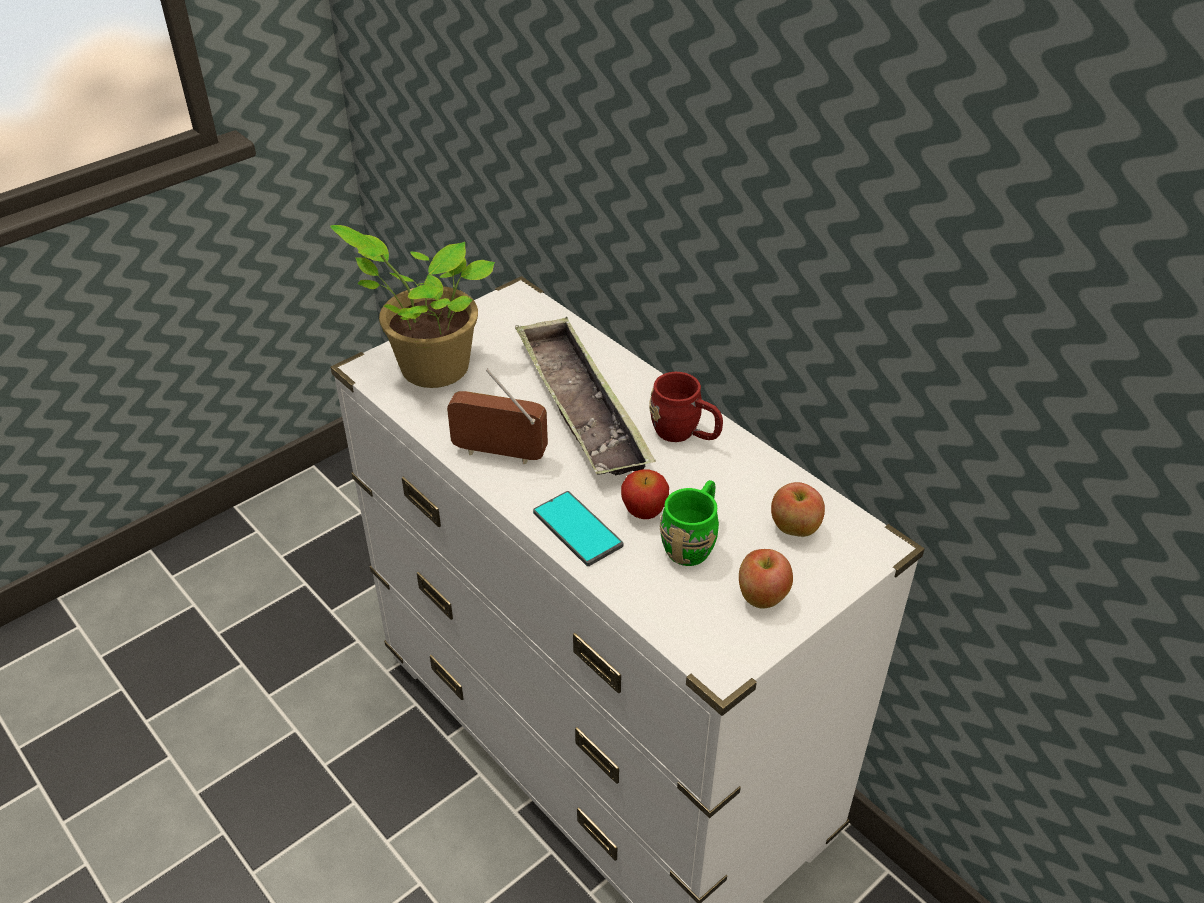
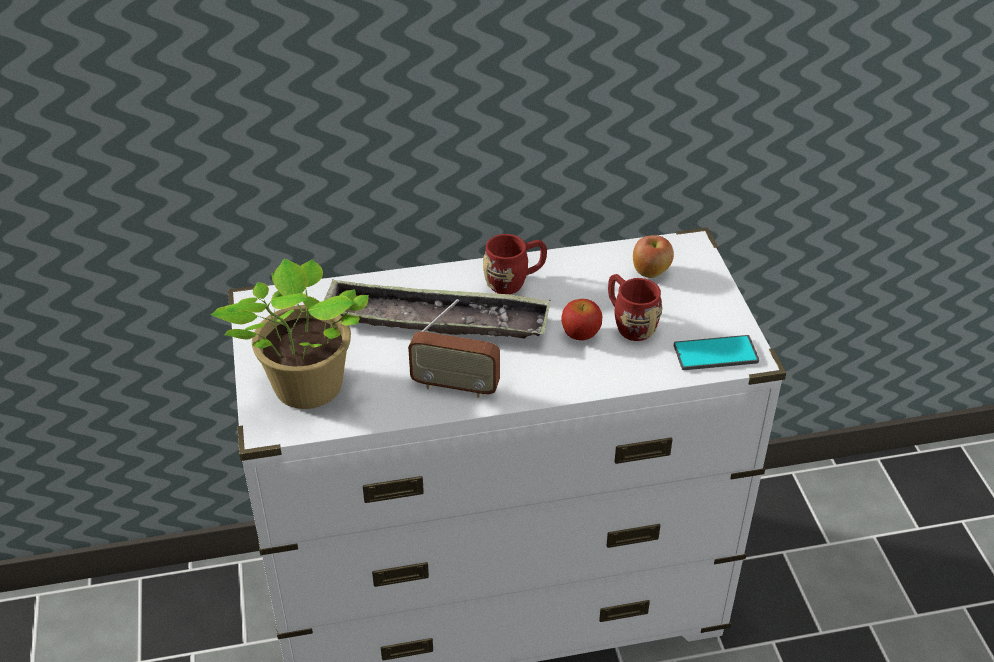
camera: 60 degrees left, 0 degrees up
(499, 454) = (455, 386): radio -> radio turned 120 degrees counterclockwise
(577, 529) = (574, 375): phone -> phone (715, 353)
(693, 541) = (629, 323): green mug -> red mug
(761, 597) = (702, 314): apple -> none

